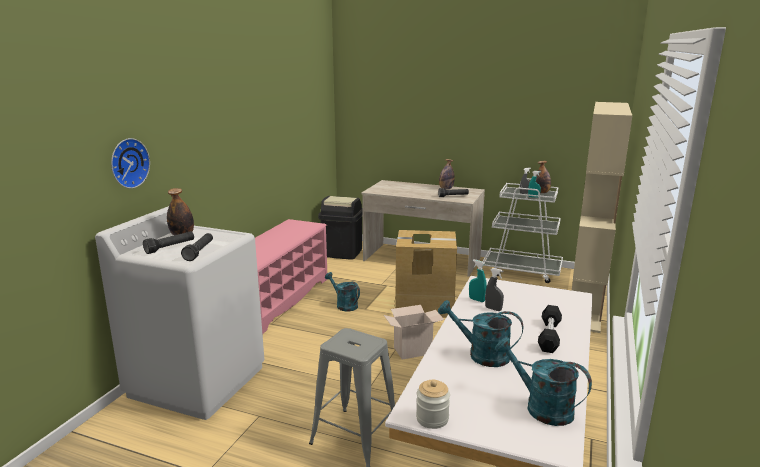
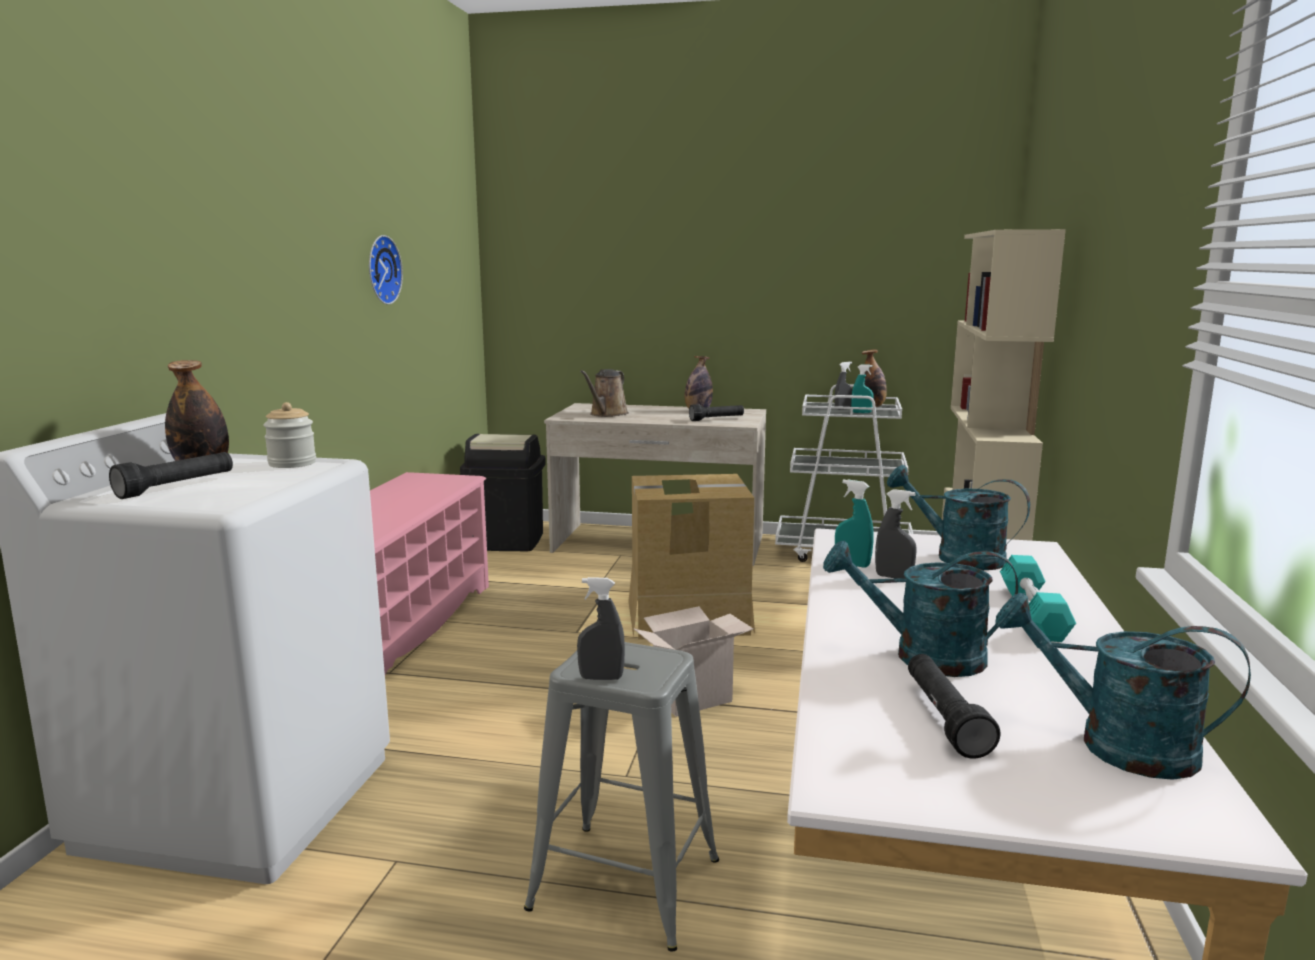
camera: 10 degrees left, 5 degrees down
(128, 163) = (69, 305): wall clock -> wall clock (380, 270)
(199, 252) = (249, 491): black flashlight -> black flashlight (944, 718)
(341, 349) = (601, 678): none -> grey spray bottle
(344, 305) = (532, 628): turquoise watering can -> turquoise watering can (957, 557)
(395, 189) = (607, 414): none -> brown watering can
(432, 418) = (896, 793): jar -> jar (292, 463)
(549, 336) = (1032, 613): black dumbbell -> turquoise dumbbell

